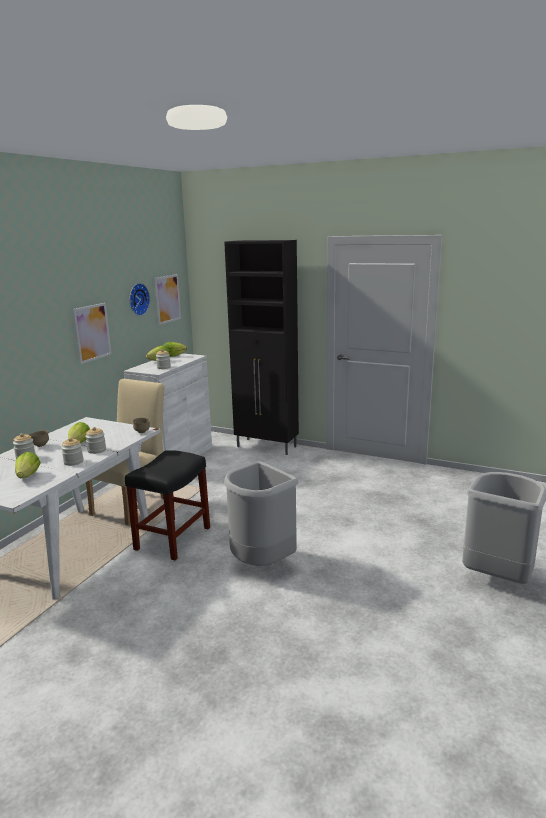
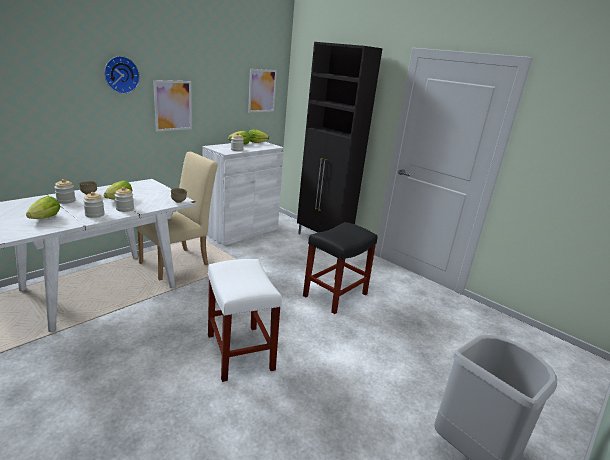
camera: 15 degrees right, 5 degrees up
(137, 299) = (228, 85): wall clock -> wall clock (121, 74)
(172, 539) = (184, 304): black stool -> black stool (335, 295)
(261, 563) = (240, 352): grey trash can -> white stool

